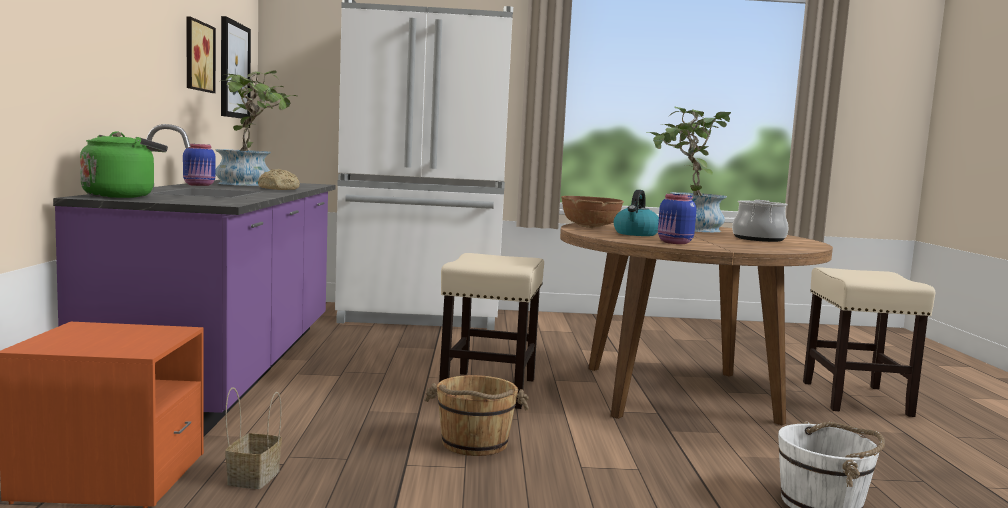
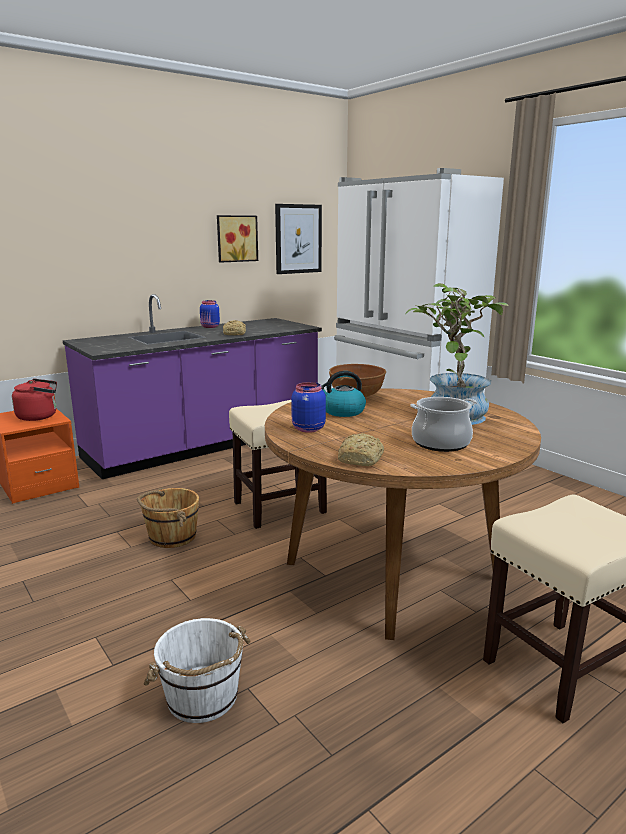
camera: 55 degrees right, 10 degrees up
(122, 196) = (97, 340): green kettle -> none
(125, 333) = (40, 416): none -> red kettle
(251, 184) = (252, 326): potted plant -> none
(253, 477) = (65, 507): basket -> none
(777, 249) = (361, 459): none -> bread

